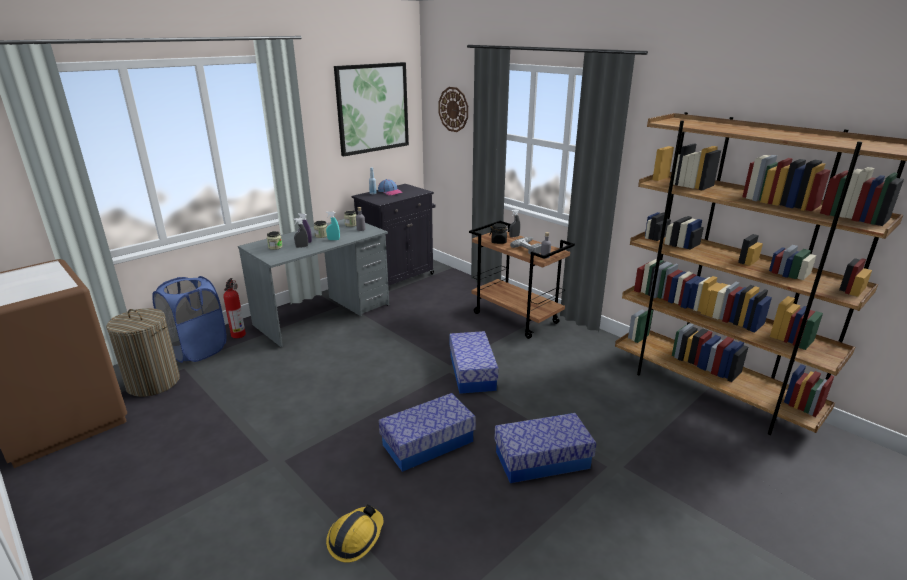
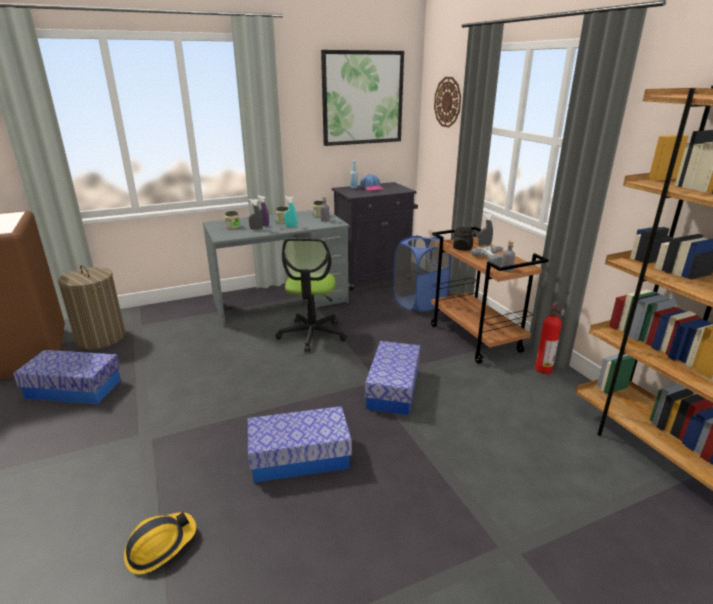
camera: 20 degrees right, 0 degrees up
(197, 350) = (154, 316): blue laundry basket -> blue laundry basket (419, 303)
(239, 334) = (197, 308): fire extinguisher -> fire extinguisher (543, 368)
(373, 340) = (312, 335): none -> office chair
(542, 460) = (418, 514): storage box -> storage box (74, 389)

